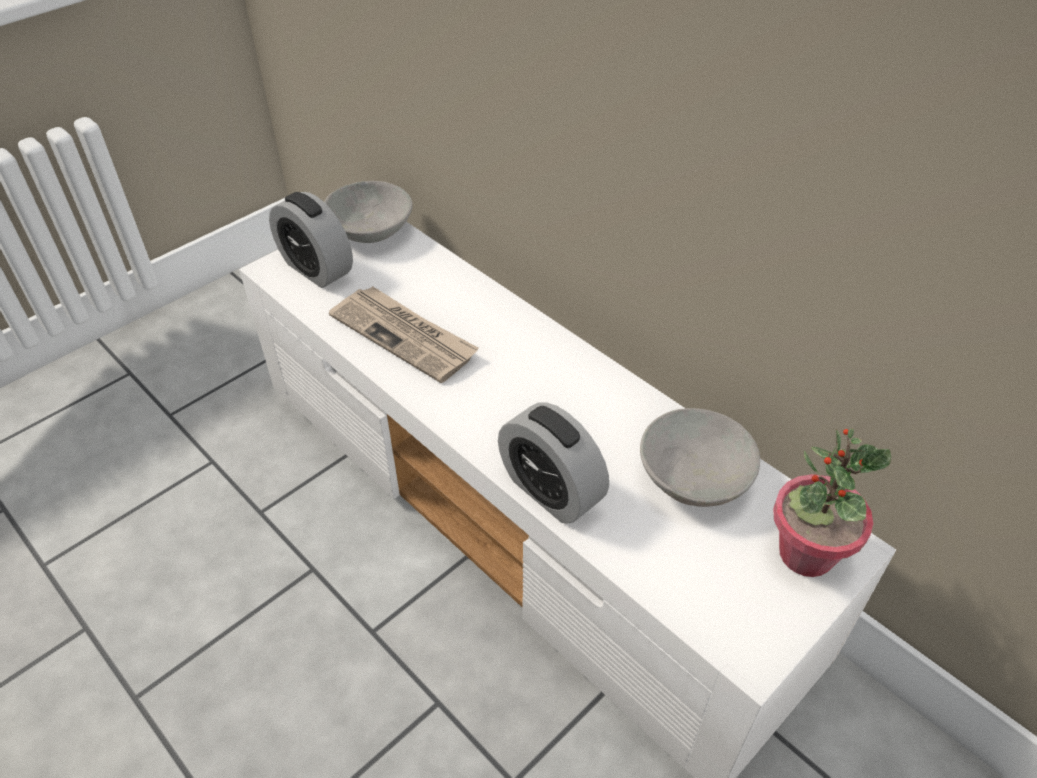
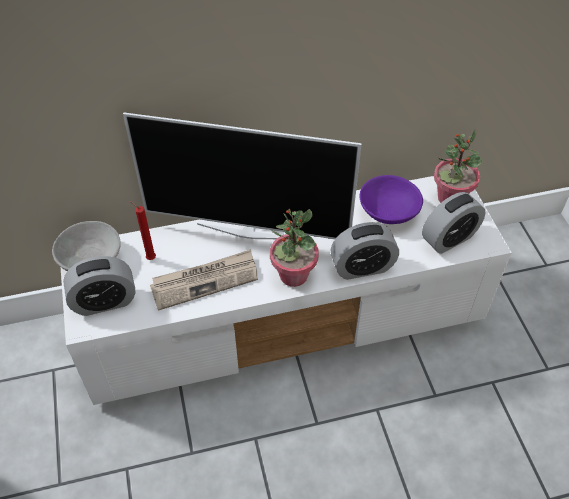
camera: 60 degrees left, 5 degrees up
(407, 273) = (149, 258): none -> red candle
(476, 417) = (293, 275): none -> potted plant
(522, 338) = (248, 230): none -> television
(693, 478) = (388, 212): grey bowl -> purple bowl
(708, 587) = (449, 238): none -> alarm clock

